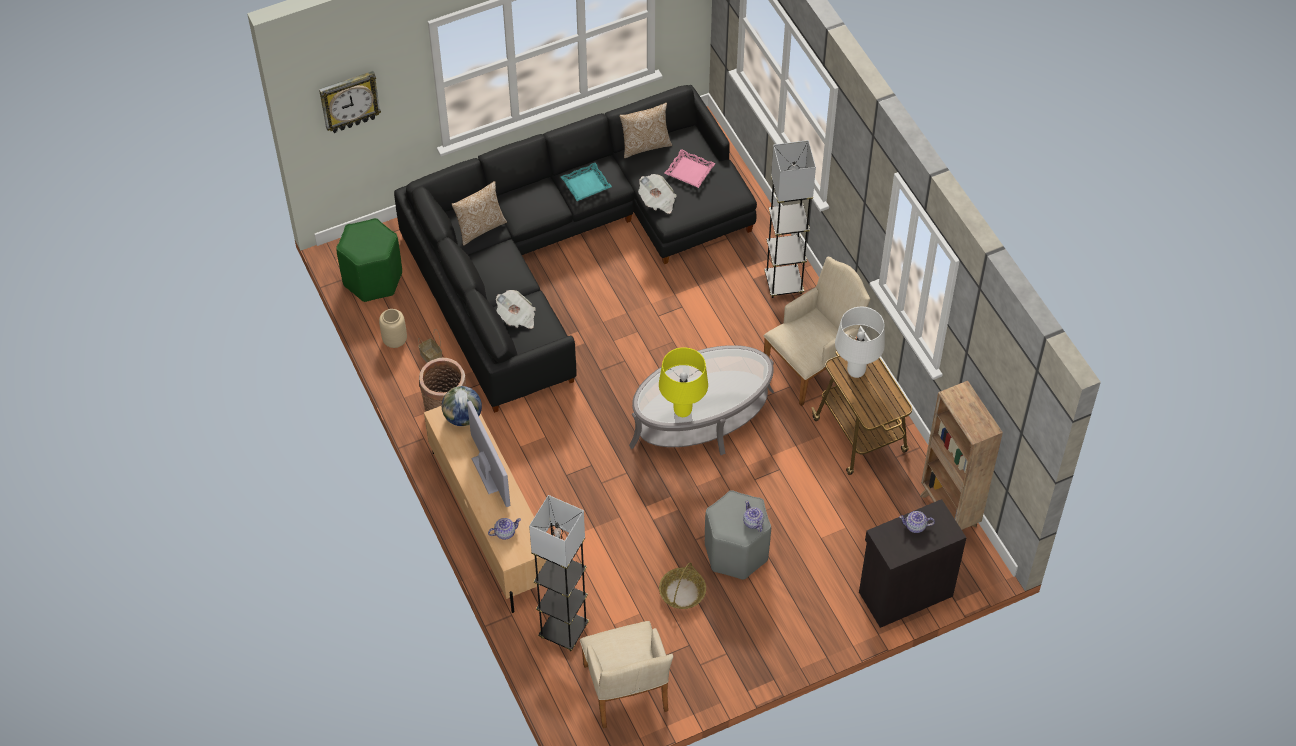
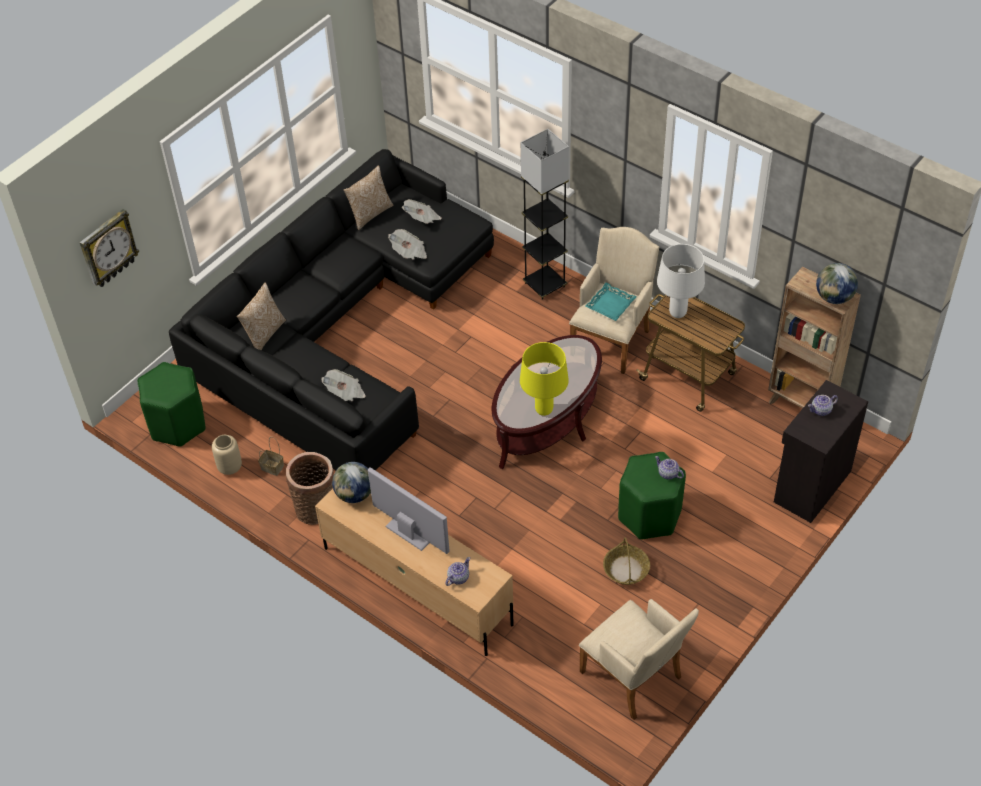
camera: 25 degrees left, 5 degrees down
(563, 631) = (543, 650): grey floor lamp -> none
(586, 184) = (338, 263): turquoise tray -> turquoise tray (610, 304)
(689, 171) = (422, 219): pink tray -> newspaper
(702, 418) = (547, 418): grey coffee table -> brown coffee table
(735, 552) = (649, 515): grey stool -> green stool
(975, 424) = (834, 297): none -> globe

